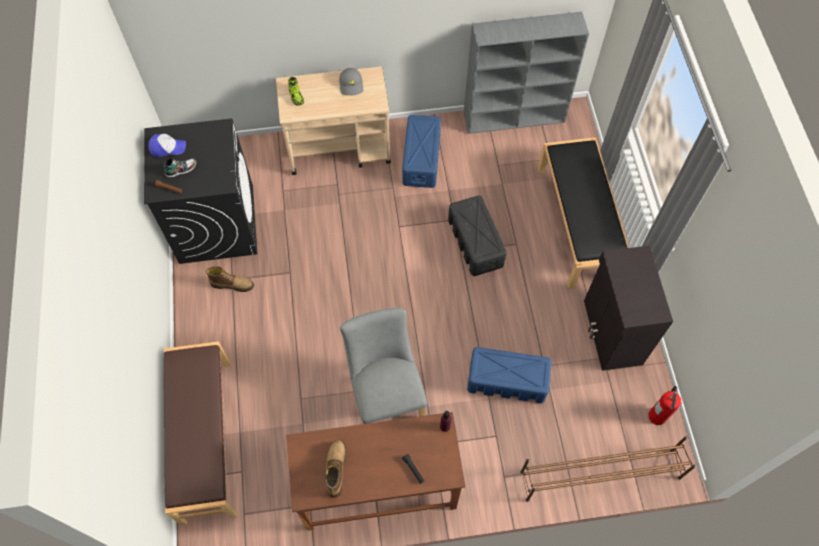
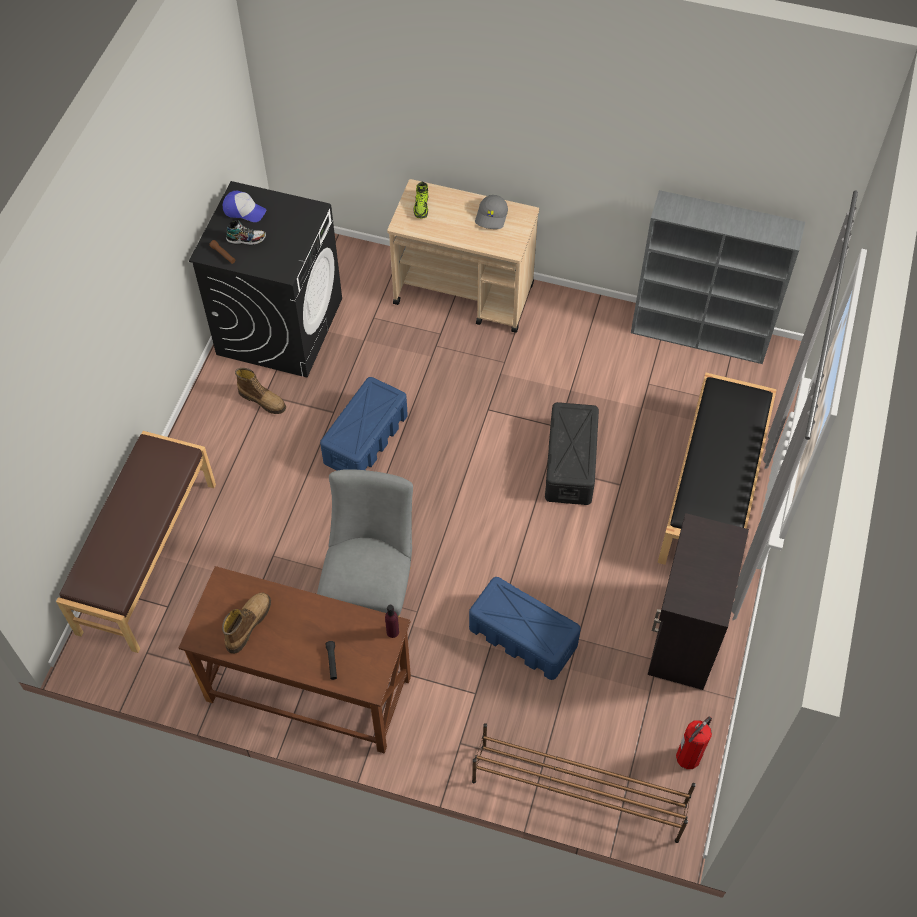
camera: 25 degrees right, 5 degrees down
(421, 159) = (557, 341): blue storage box -> blue storage box (366, 438)

